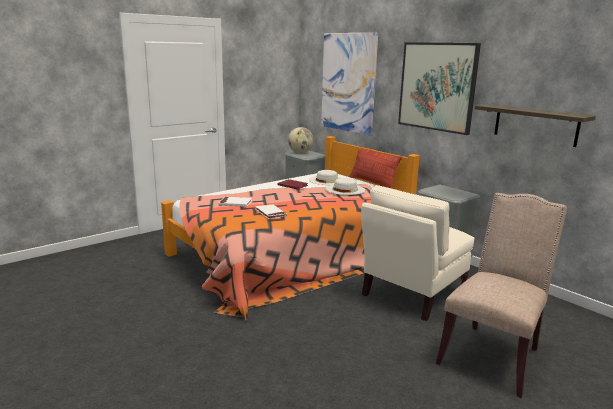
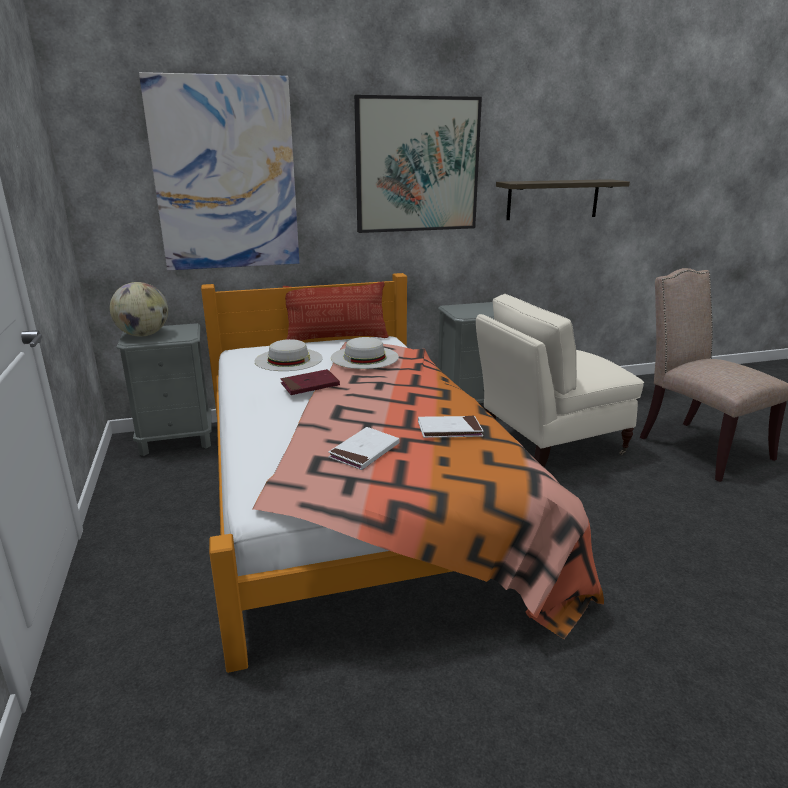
camera: 65 degrees left, 5 degrees up
(412, 293) = (547, 445): beige armchair -> beige armchair turned 90 degrees clockwise

